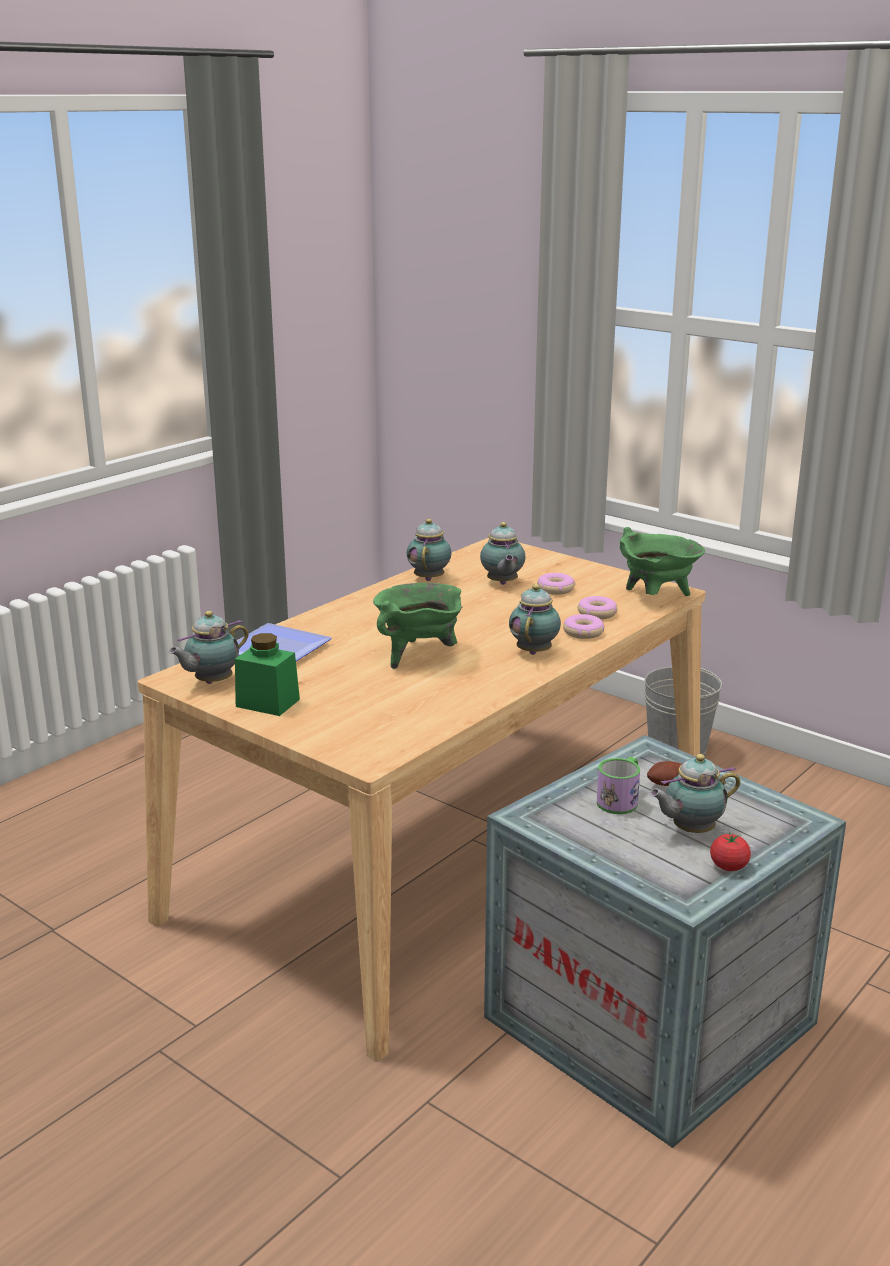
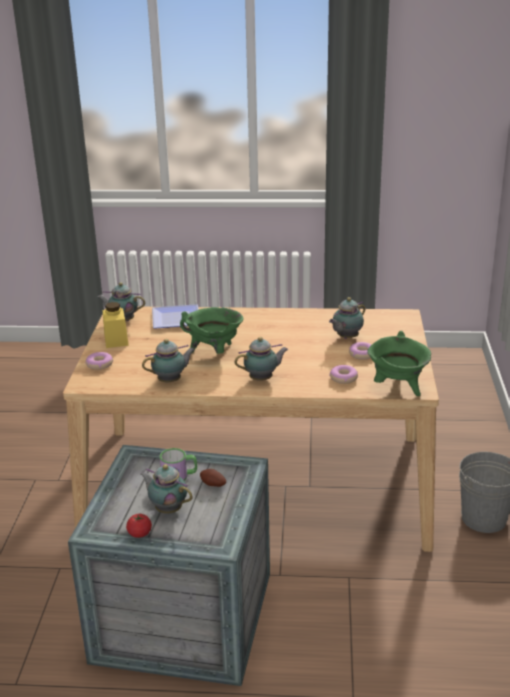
camera: 55 degrees right, 5 degrees up
(267, 703) = (116, 340): green jar -> yellow jar
(430, 578) = (322, 317): teapot -> teapot (171, 381)
(583, 632) = (308, 383): donut -> donut (99, 364)

